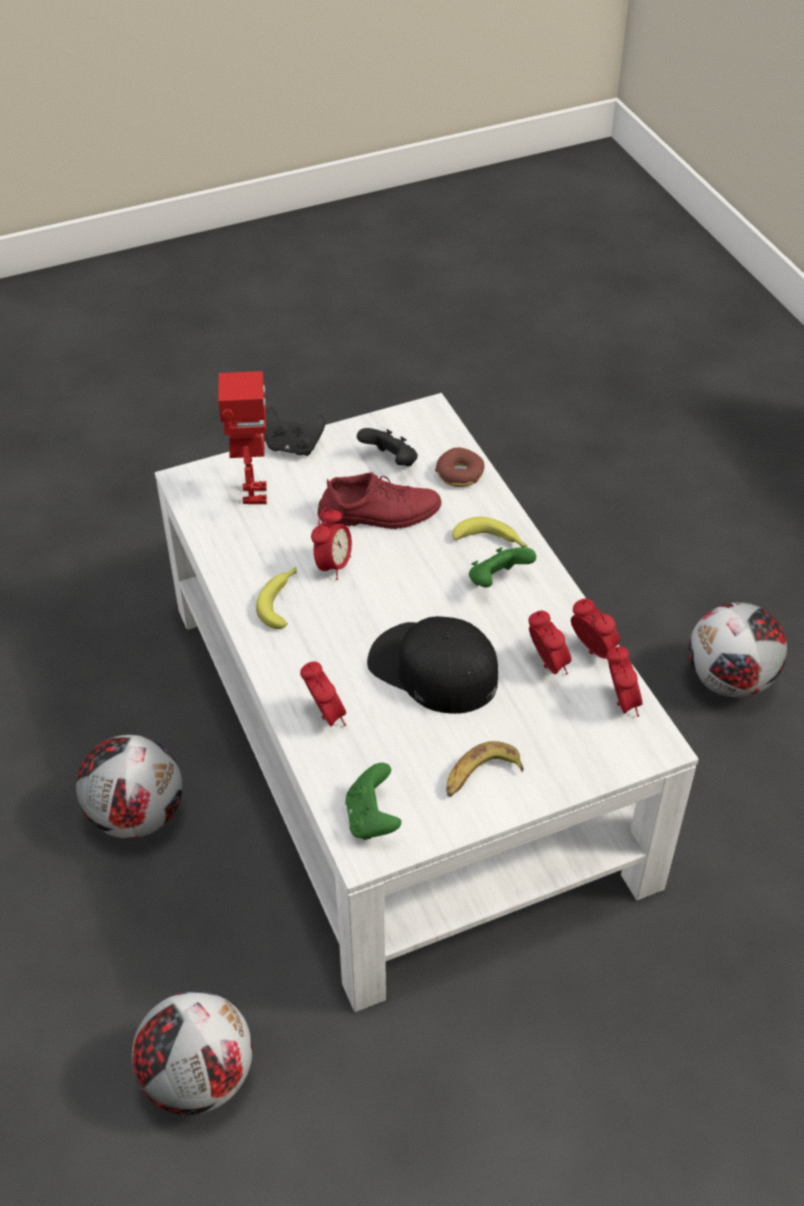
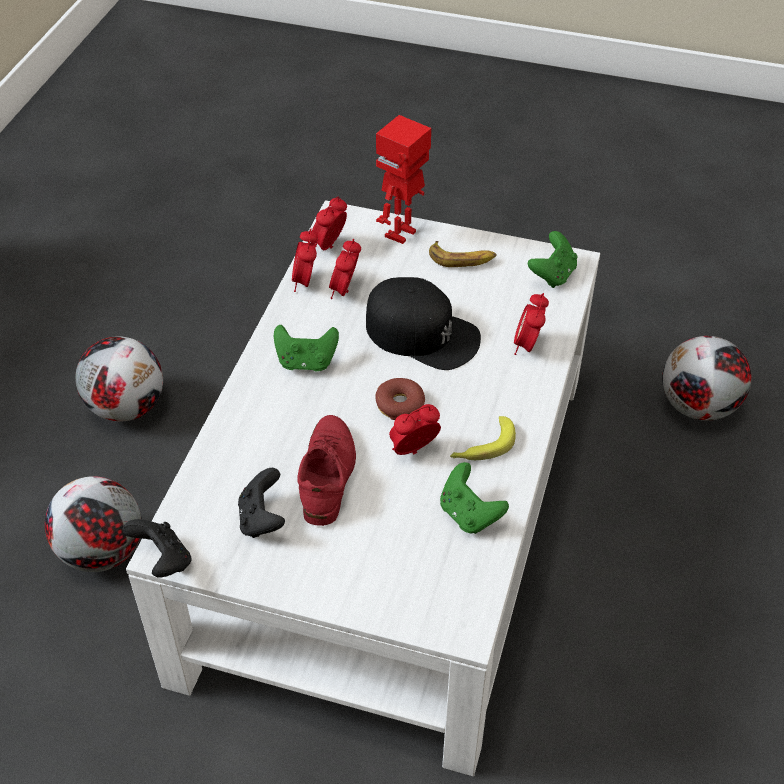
camera: 140 degrees left, 0 degrees up
(136, 814) = (640, 594): football -> football (101, 552)
(246, 547) = (469, 514): none -> green game controller
(252, 494) = (416, 567): toy robot -> toy robot (402, 234)
(293, 447) = (329, 598): black game controller -> black game controller (163, 560)
(379, 513) = (327, 474): red shoe -> red shoe turned 60 degrees clockwise
(433, 669) = (422, 332): black cap -> black cap turned 45 degrees counterclockwise
(460, 474) = (221, 467): donut -> donut (400, 405)
(491, 542) = (272, 393): banana -> none

